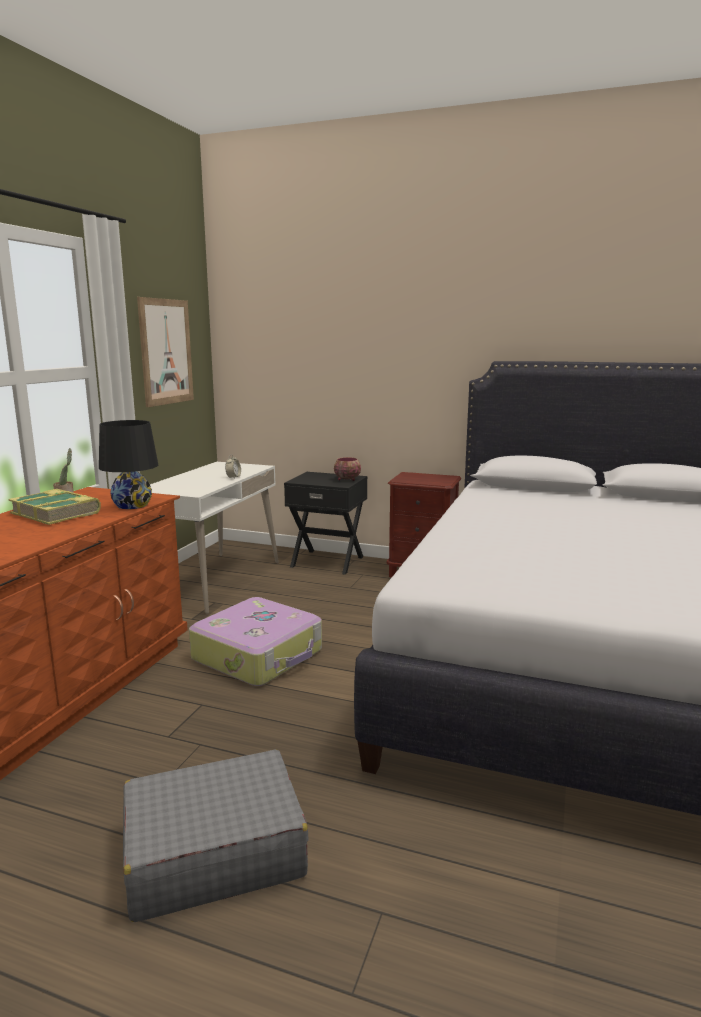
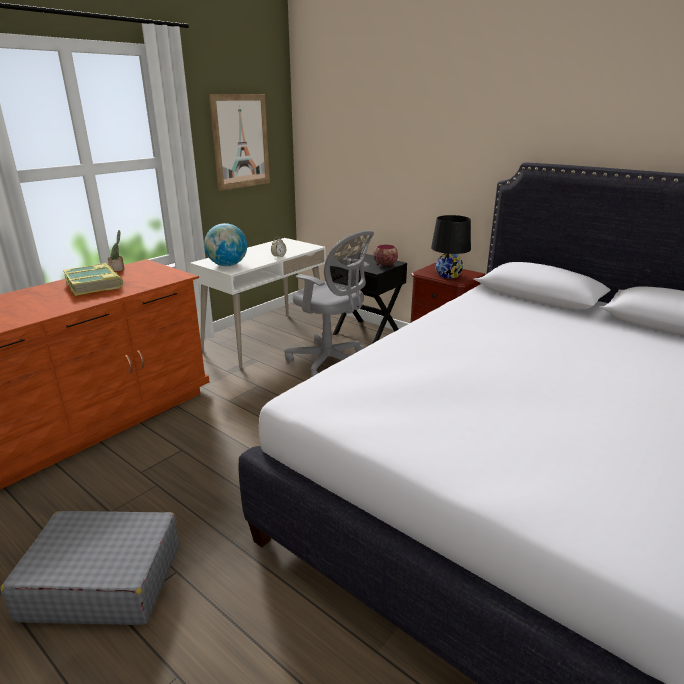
camera: 20 degrees right, 10 degrees up
(132, 505) = (153, 282): black table lamp -> black table lamp (448, 275)
(182, 489) = (227, 265): none -> globe
(259, 655) = (252, 414): suitcase -> none
(309, 593) = (330, 362): none -> grey office chair

